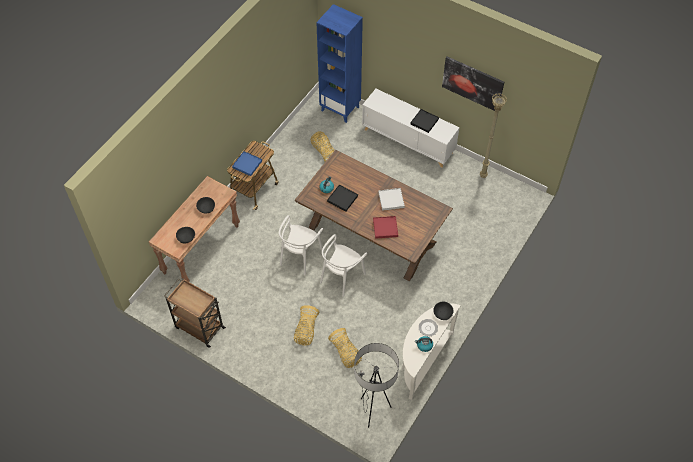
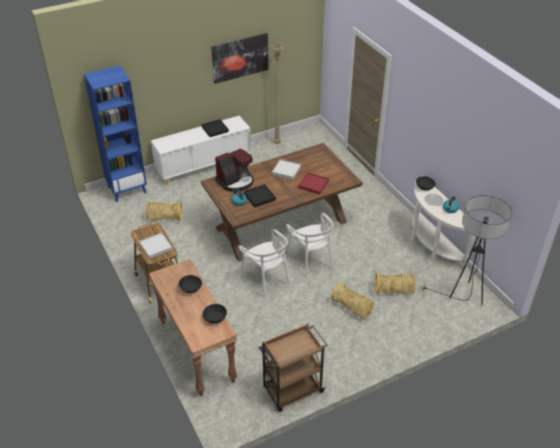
camera: 60 degrees left, 15 degrees down
(247, 164) = (156, 246): blue tray -> white tray
(351, 173) = (236, 181): none -> coffee machine

